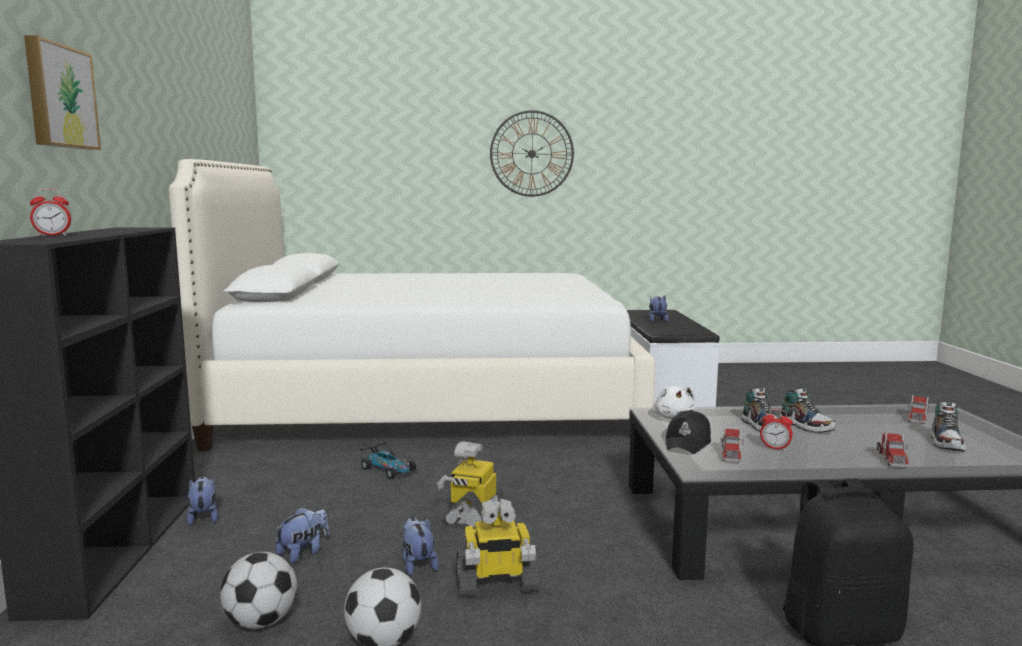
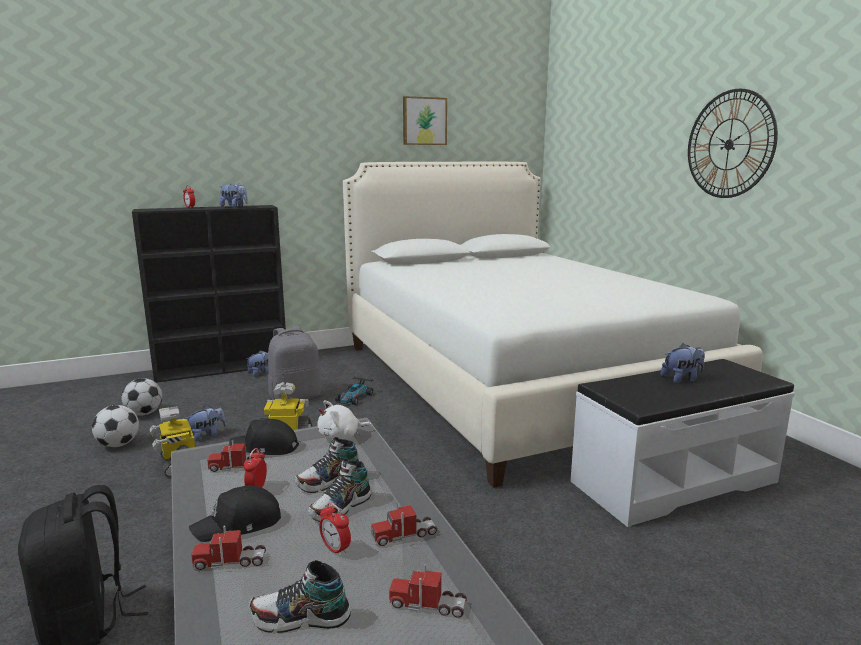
camera: 70 degrees right, 5 degrees up
(59, 96) = (234, 135): picture -> picture (424, 121)
(303, 552) = (221, 404): plush toy -> plush toy (234, 207)
(342, 500) = (295, 397): none -> grey backpack
(836, 455) = (239, 524): none -> black cap
(842, 415) = (404, 535): none -> toy truck
(864, 431) = (335, 549): none -> alarm clock

